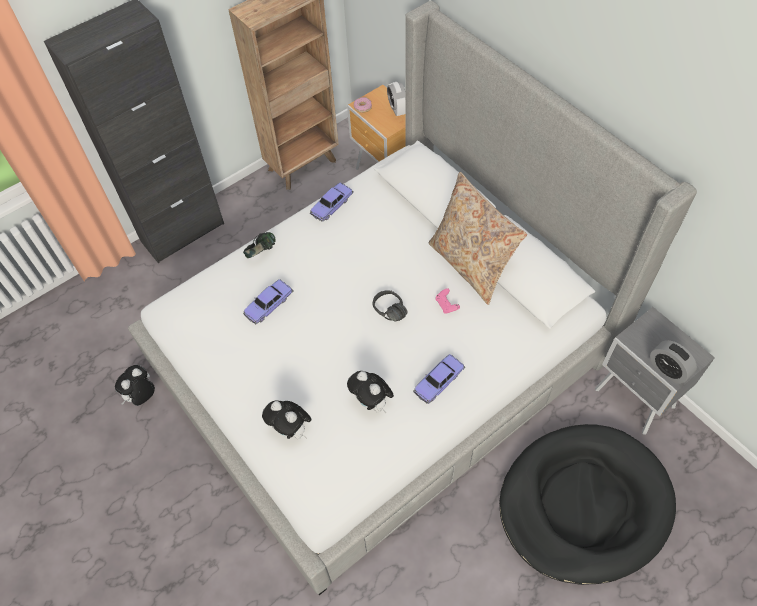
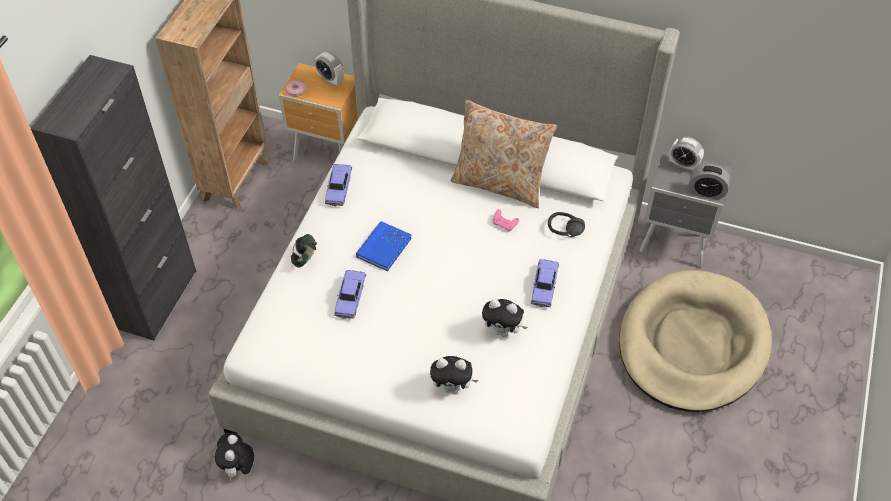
camera: 35 degrees left, 5 degrees down
(329, 274) = (384, 247): none -> blue book
(386, 313) = (459, 255): black headphones -> black headphones (564, 234)
(583, 504) = (692, 344): black dog bed -> beige dog bed
(663, 331) = (683, 165): none -> alarm clock

